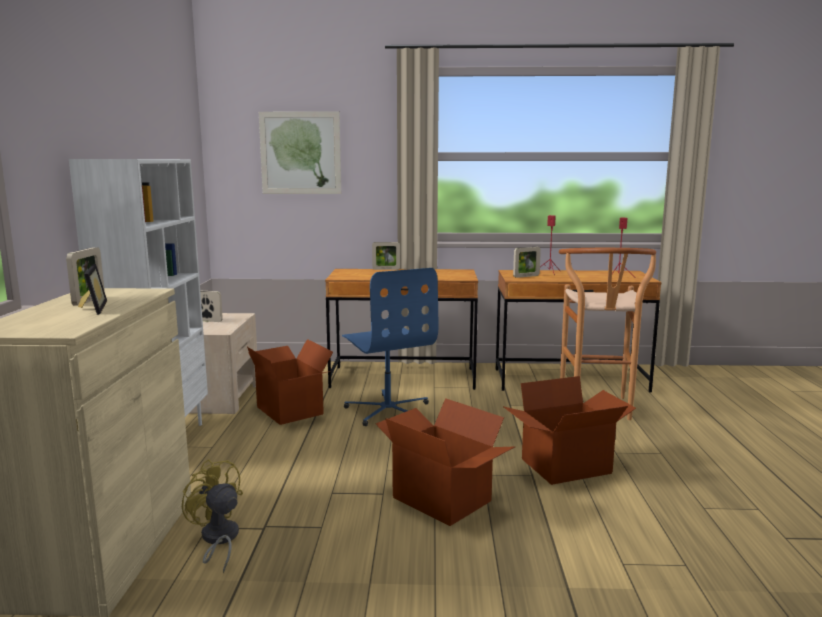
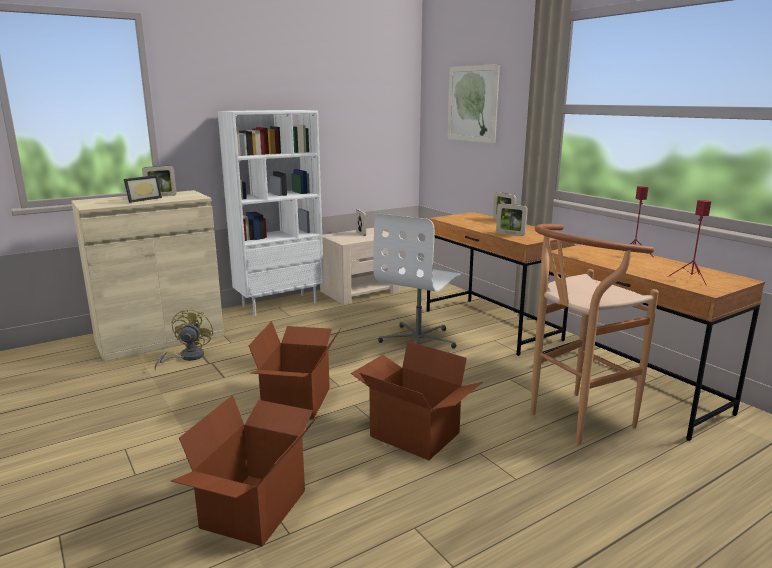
camera: 55 degrees right, 5 degrees up
(291, 410) = (371, 315): cardboard box -> cardboard box (256, 509)
(388, 410) = (419, 340): blue office chair -> white office chair
(526, 276) = (588, 252): picture frame -> picture frame (510, 234)

